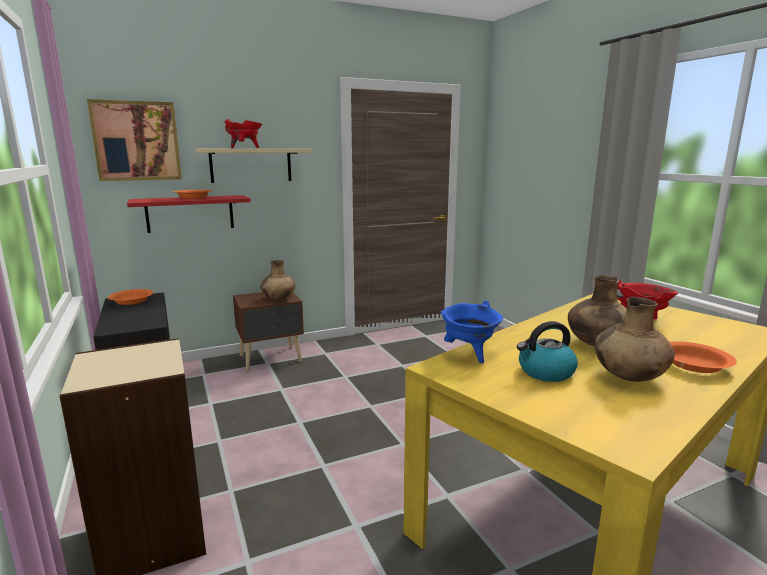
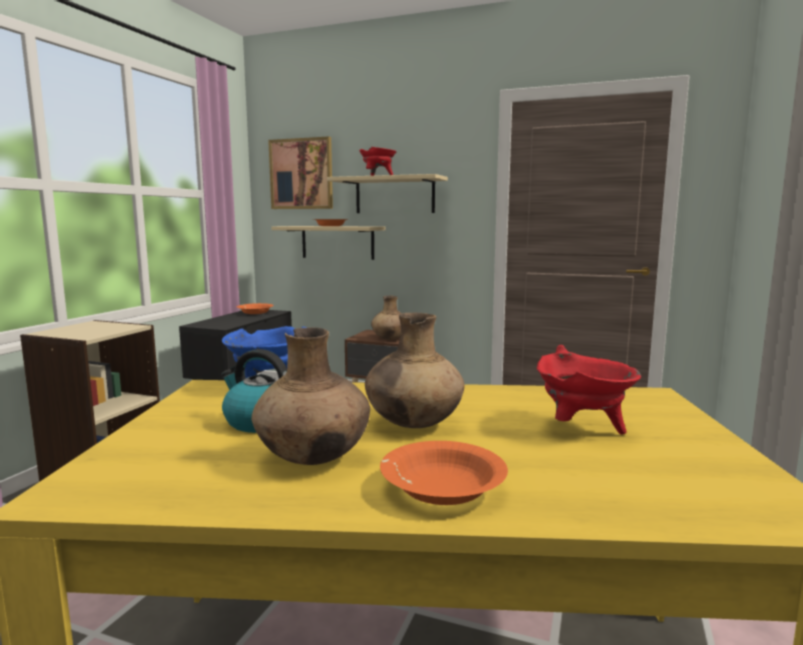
camera: 45 degrees right, 5 degrees down
(190, 213) = (337, 242): red shelf -> beige shelf

